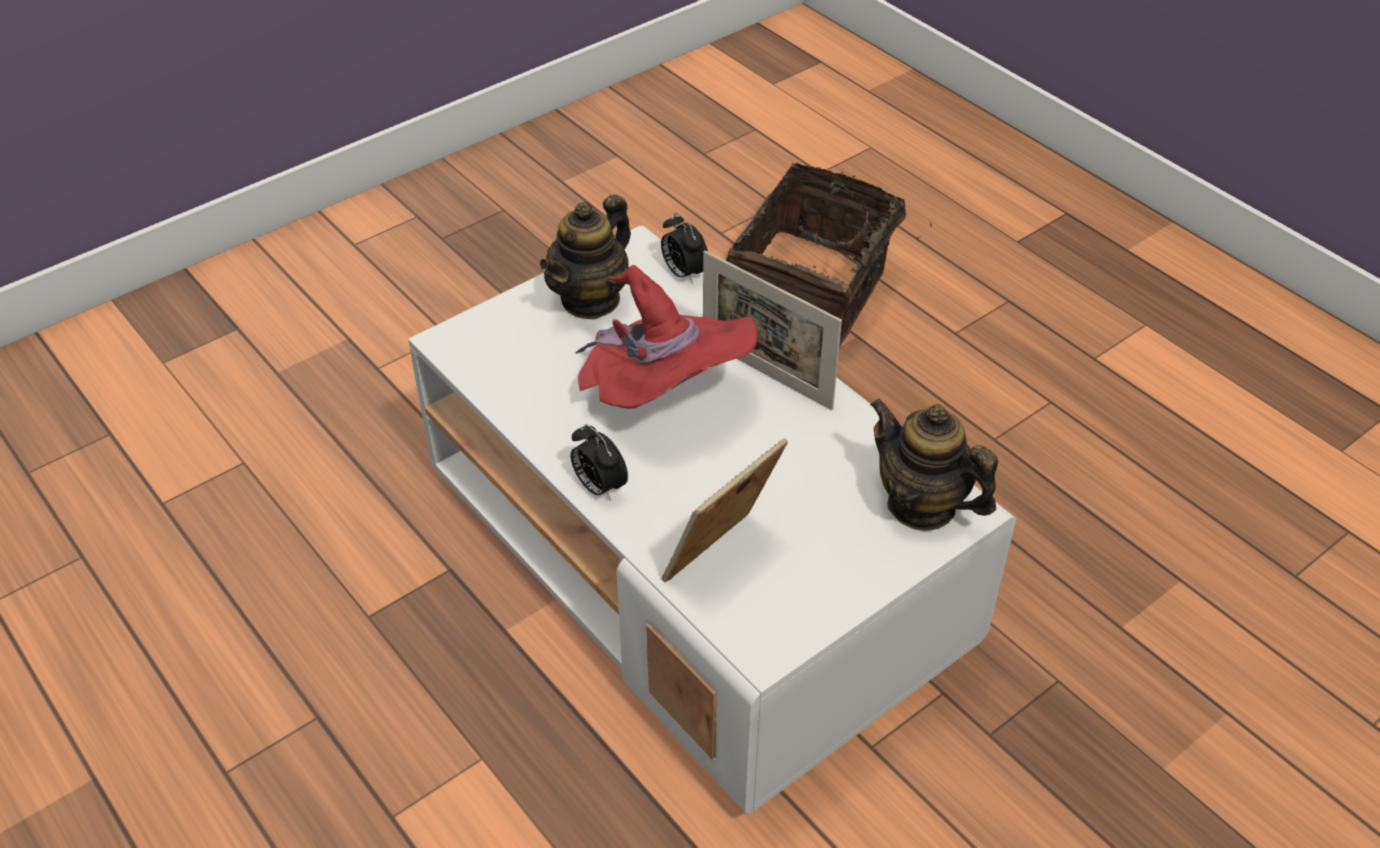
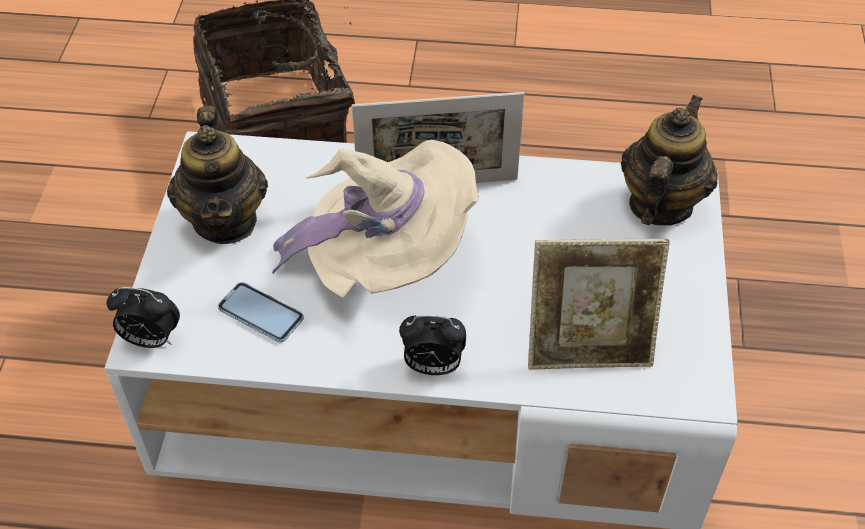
camera: 45 degrees left, 5 degrees up
(536, 373) = (261, 313): none -> phone
(662, 398) = (387, 259): red hat -> beige hat
(683, 273) = (274, 148): alarm clock -> alarm clock (150, 339)
(721, 558) = (588, 348): picture frame -> picture frame turned 90 degrees counterclockwise
(922, 505) = (659, 204): teapot -> teapot turned 120 degrees clockwise

